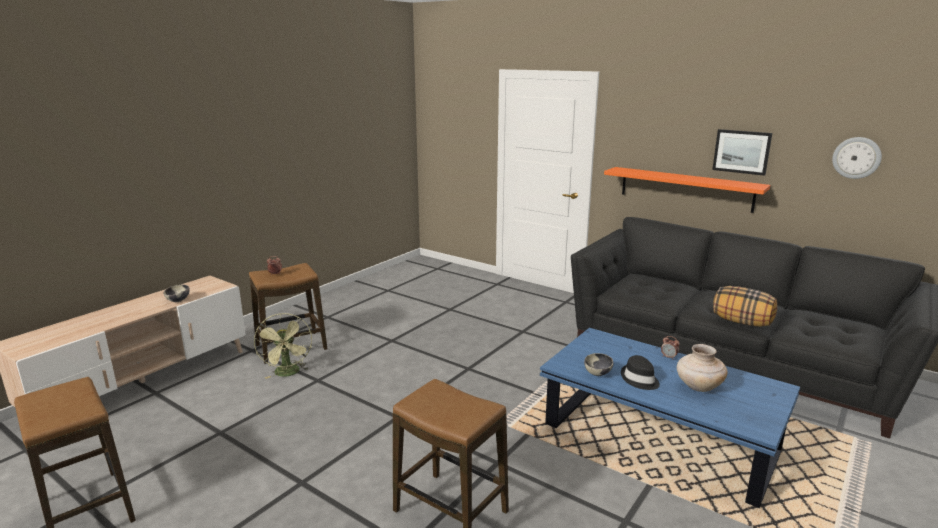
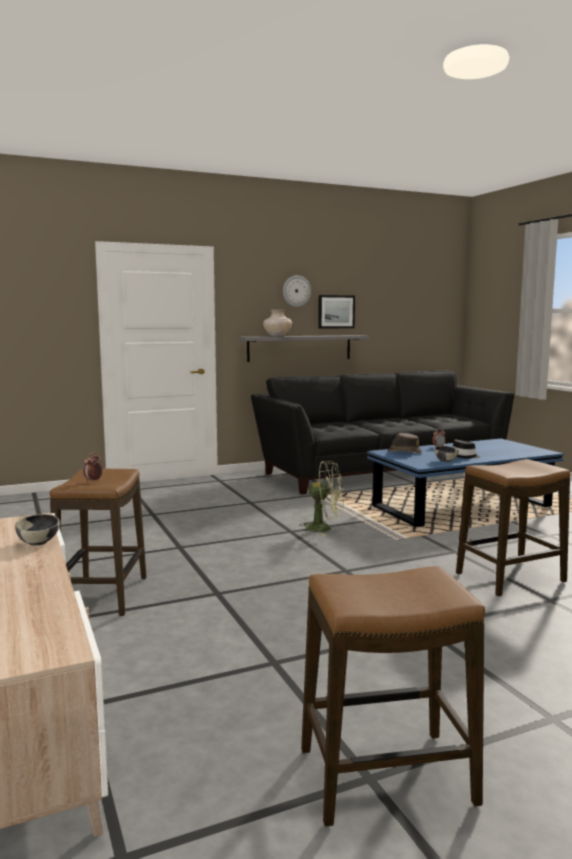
camera: 60 degrees left, 10 degrees down
(288, 373) = (175, 606): green fan -> green fan (324, 528)
(609, 345) = (404, 452): none -> brown hat
(685, 189) = (299, 348): orange shelf -> grey shelf
(698, 387) = (485, 450): beige vase -> beige vase (277, 336)
(742, 322) = (415, 425): pillow -> none
(856, 157) = (401, 309): wall clock -> wall clock (296, 291)

